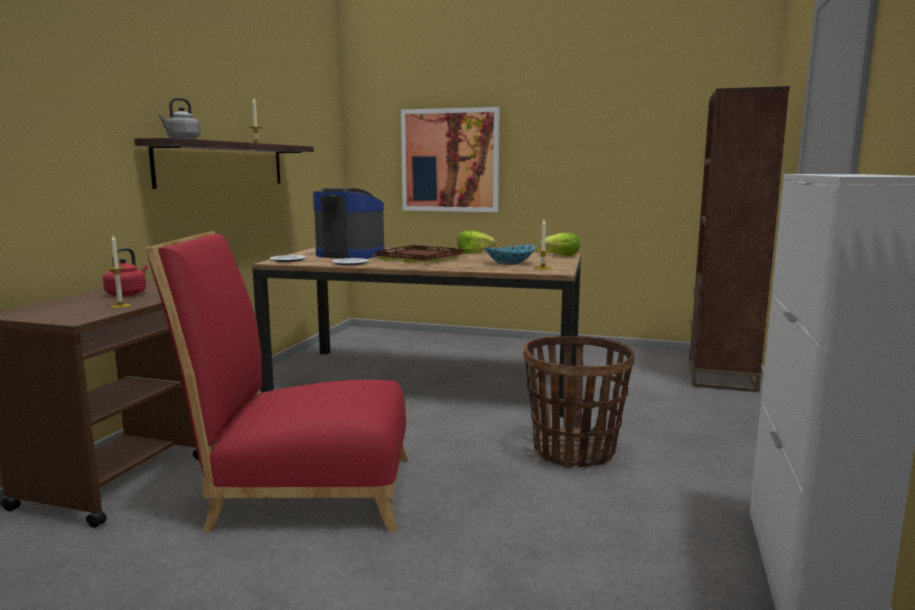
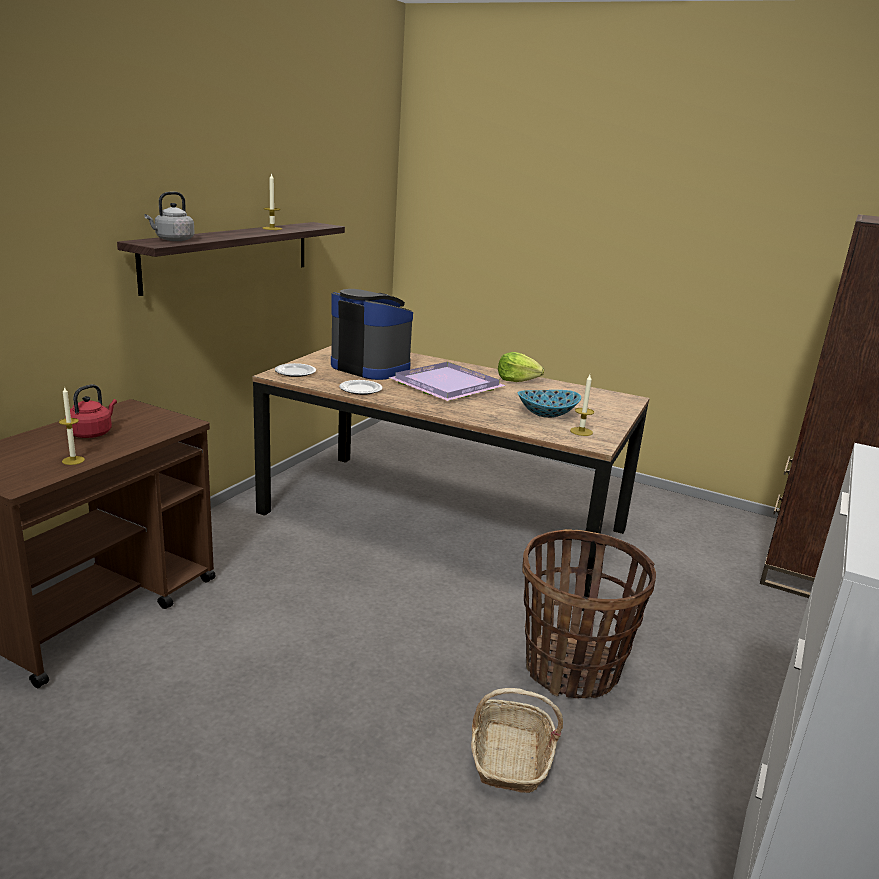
camera: 10 degrees right, 10 degrees up
(301, 491) = (252, 674): red chair -> none
(418, 258) = (444, 385): brown tray -> purple tray
(450, 160) = (517, 243): picture -> none
(550, 509) = (510, 757): none -> basket
(561, 255) = (621, 401): lettuce -> none

